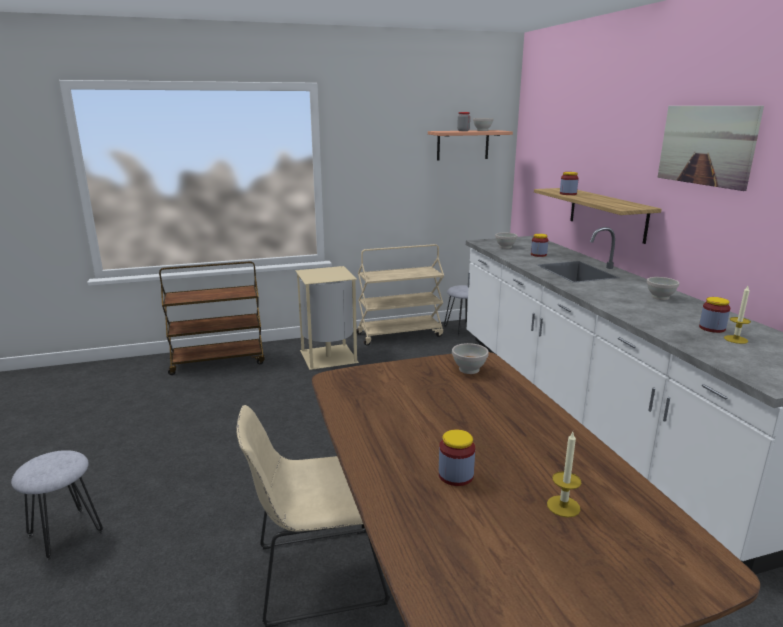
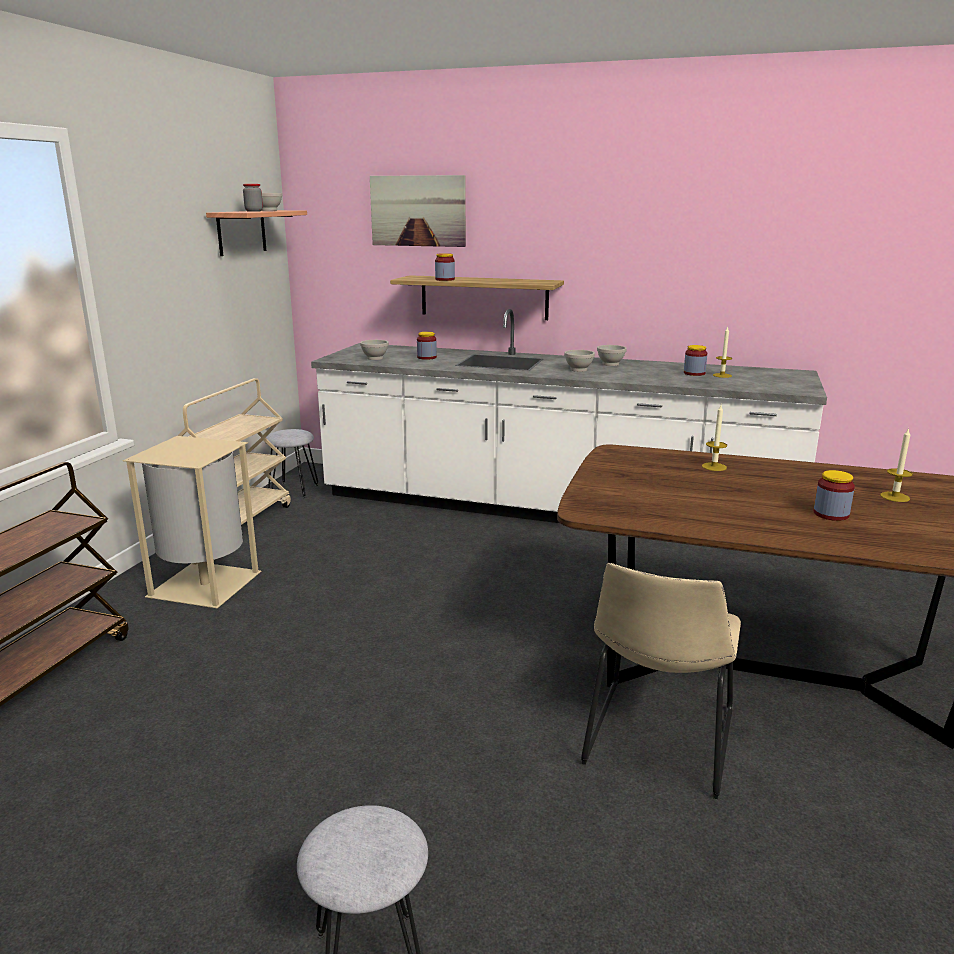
camera: 55 degrees left, 0 degrees up
(469, 370) = (634, 460): white bowl -> white bowl (579, 370)
(506, 401) = (714, 467): none -> candle
(706, 145) = (610, 212): picture -> picture (418, 211)

